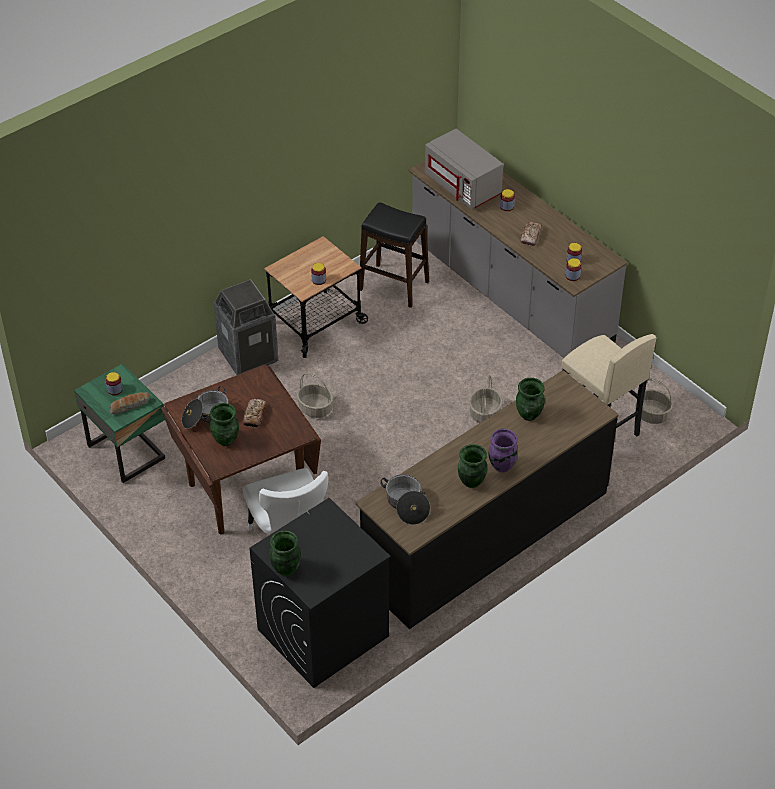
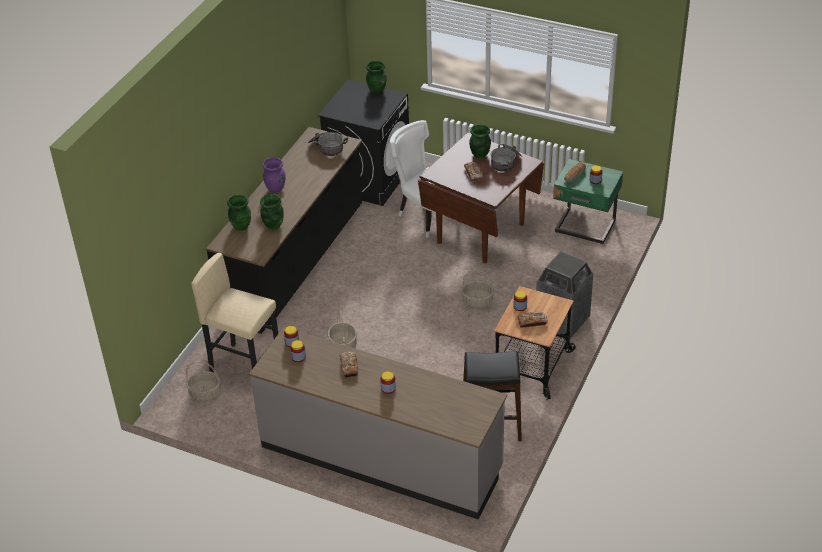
camera: 155 degrees right, 5 degrees down
(320, 262) = (532, 322): none -> bread
(463, 186) = (442, 395): grey microwave -> none
(471, 482) = (291, 173): green vase -> green vase (241, 226)

